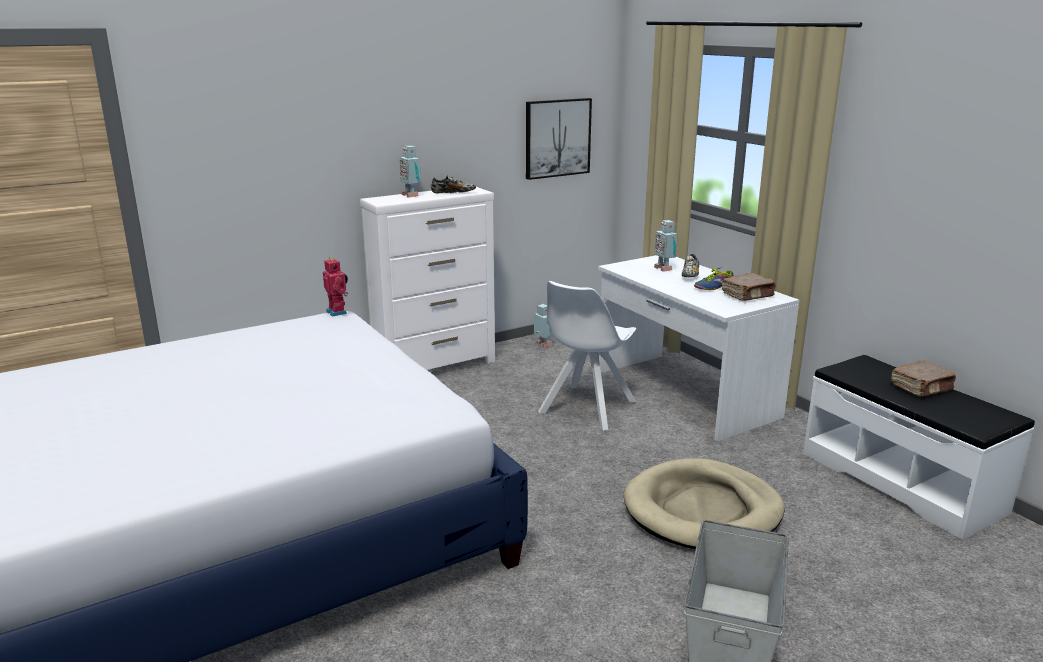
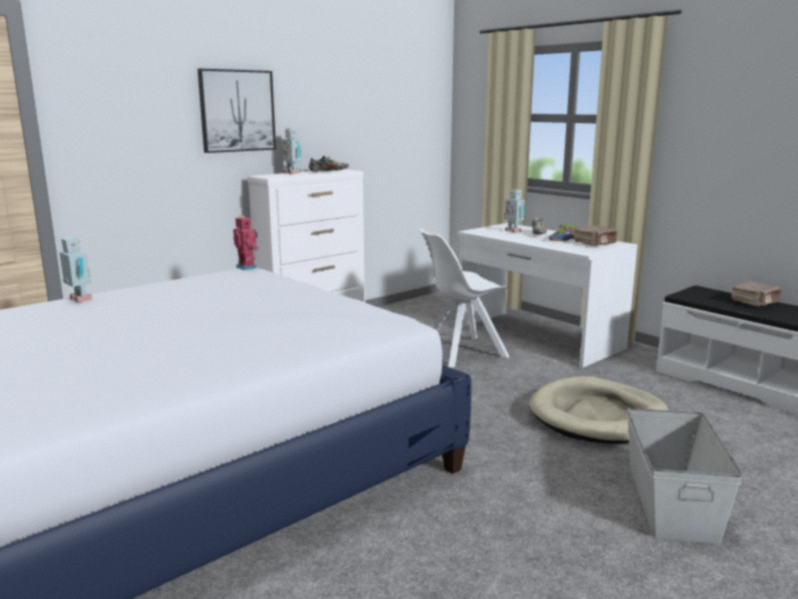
camera: 10 degrees left, 5 degrees down
(543, 345) = (401, 311): toy robot -> toy robot (79, 300)
(557, 138) = (405, 131): picture -> picture (237, 111)
(586, 408) = (461, 352): white chair -> white chair turned 45 degrees clockwise

